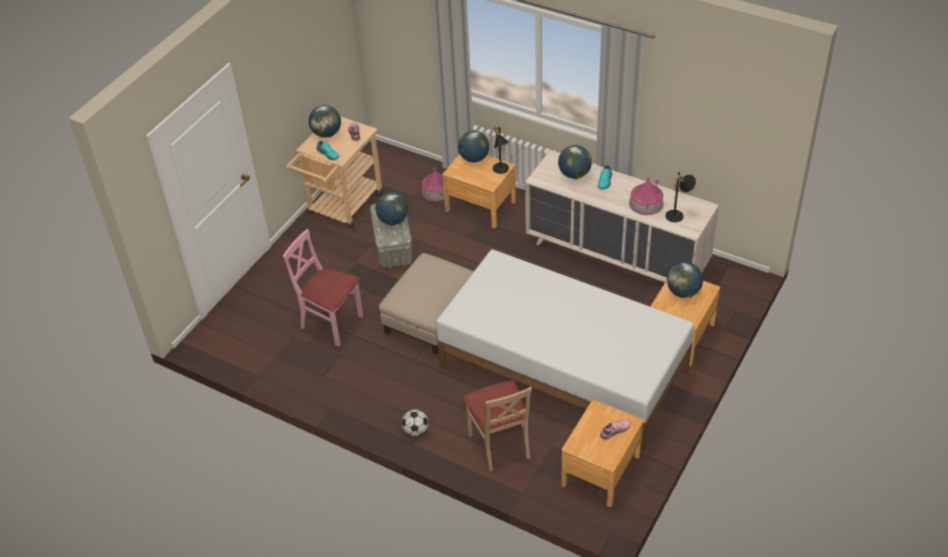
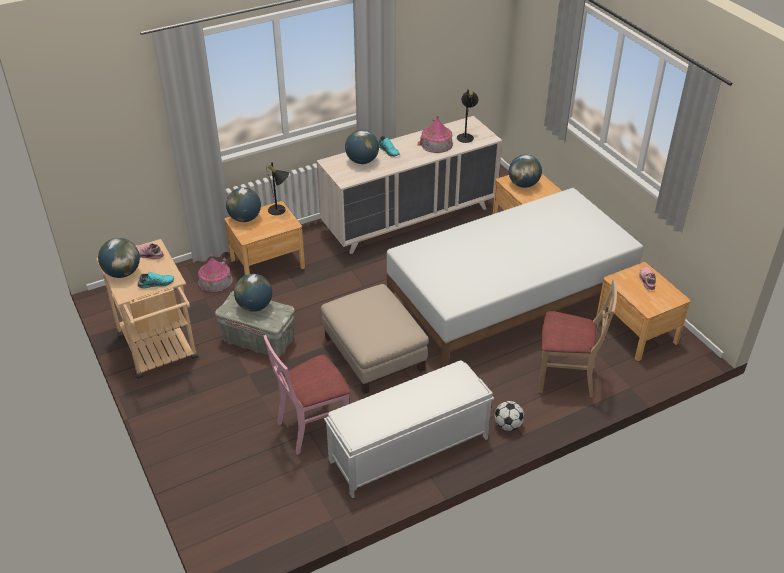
camera: 60 degrees left, 5 degrees down
(348, 384) = (408, 449): none -> white bench

